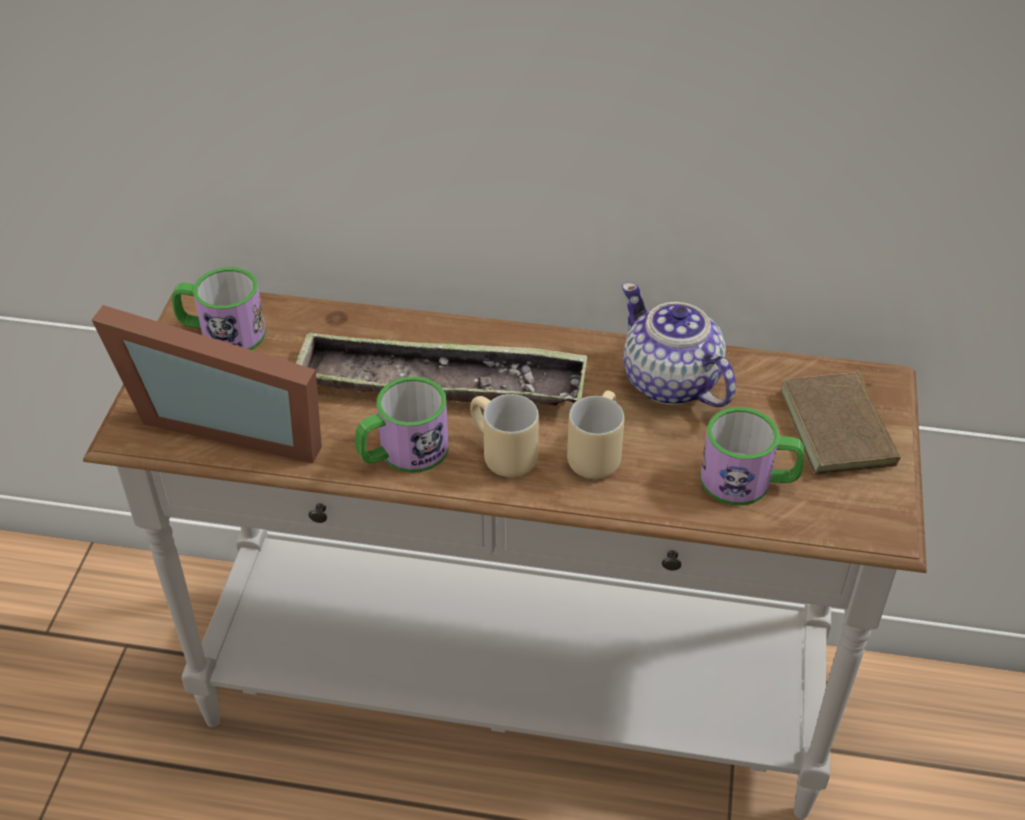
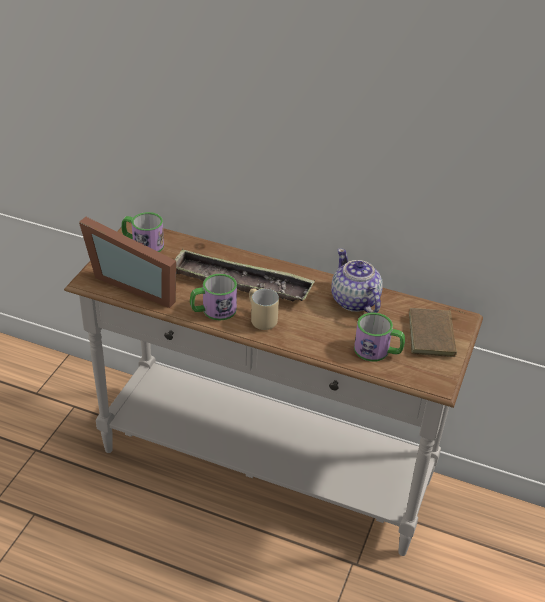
camera: 10 degrees right, 5 degrees down
(593, 452) = (305, 326): beige mug -> none

